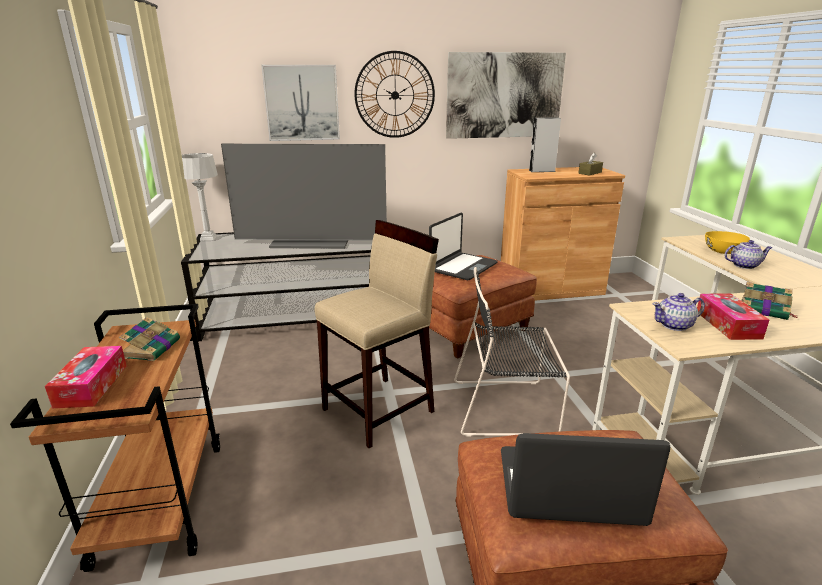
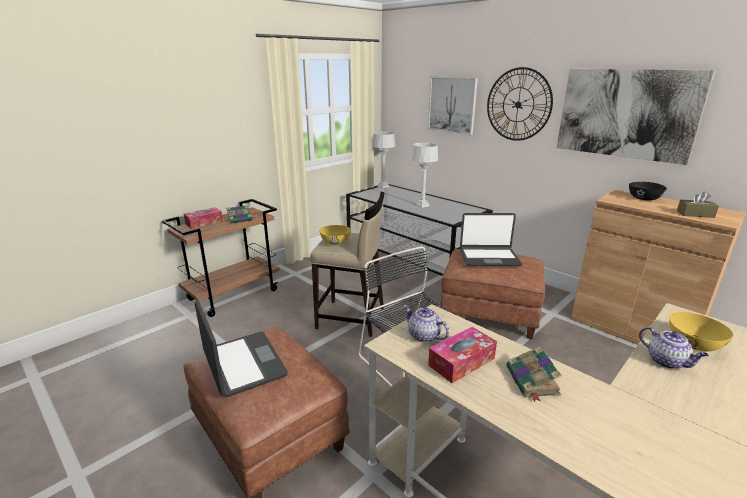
camera: 55 degrees right, 0 degrees up
(311, 242) = (422, 205): television -> grey table lamp
(367, 308) = (335, 242): none -> yellow bowl
(542, 171) = (644, 199): grey speaker -> black bowl

